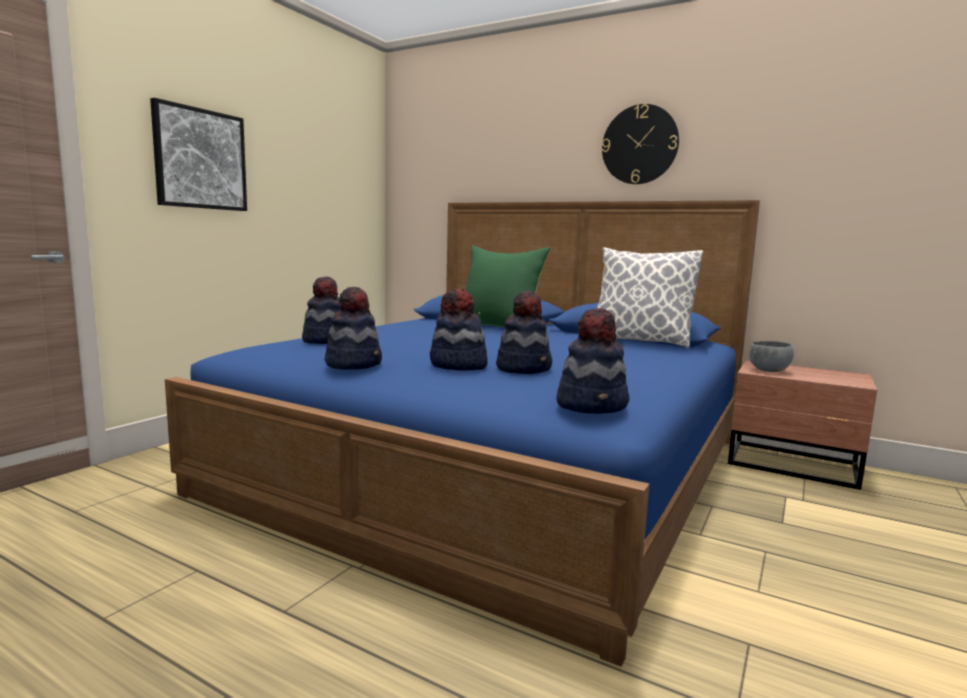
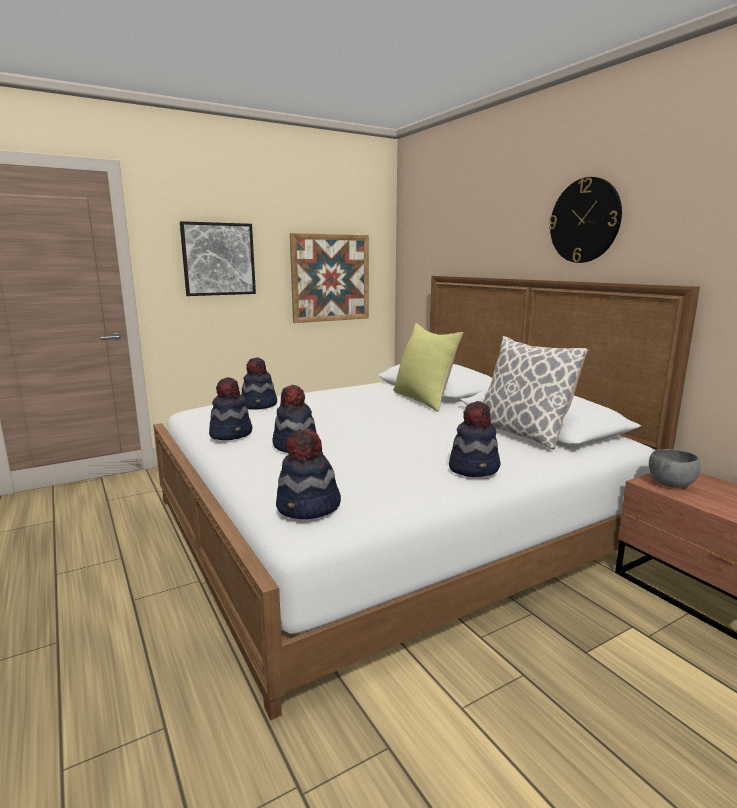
camera: 30 degrees right, 5 degrees up
(325, 201) = (330, 278): none -> picture
(495, 464) = (387, 522): blue bed -> white bed
(499, 326) = (424, 399): green pillow -> yellow pillow
(524, 368) = (338, 456): hat -> hat (474, 468)

